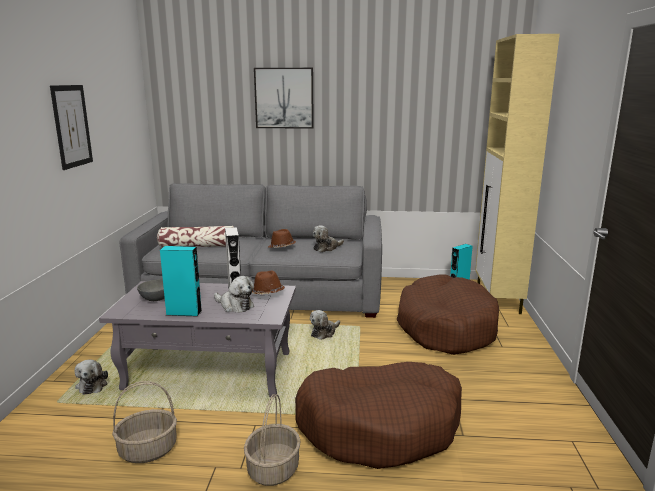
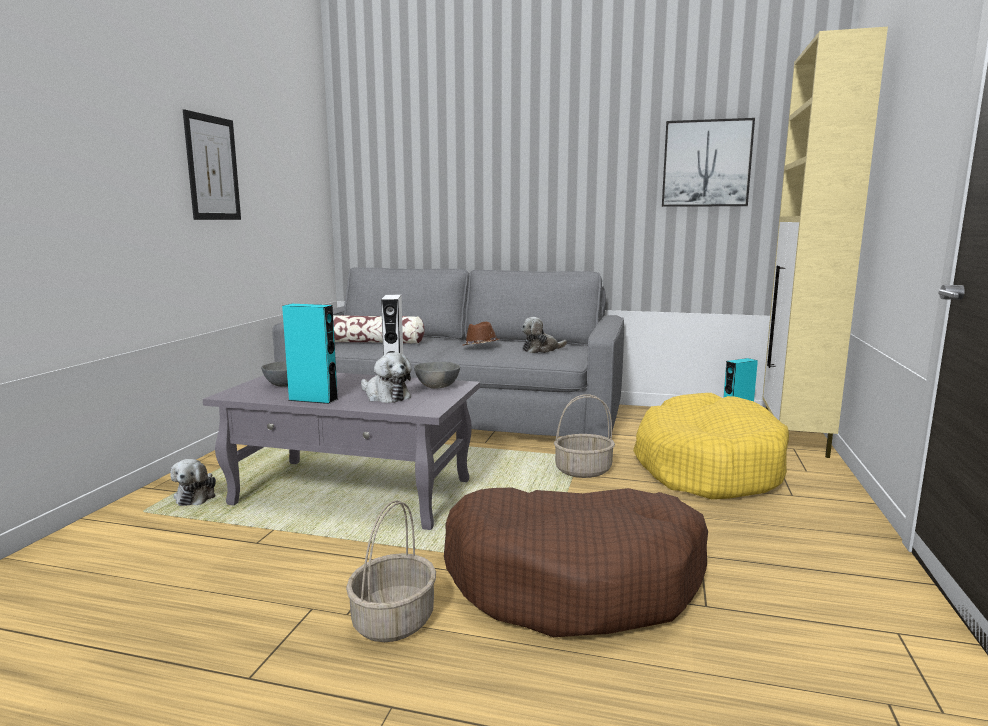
camera: 10 degrees right, 5 degrees down
(148, 450) = (230, 577): basket -> basket (583, 470)
(267, 293) = (436, 387): brown hat -> grey bowl
(284, 98) = (499, 157): picture -> picture (706, 163)
(324, 333) = (526, 461): plush toy -> none
(445, 327) = (707, 466): brown dog bed -> yellow dog bed

